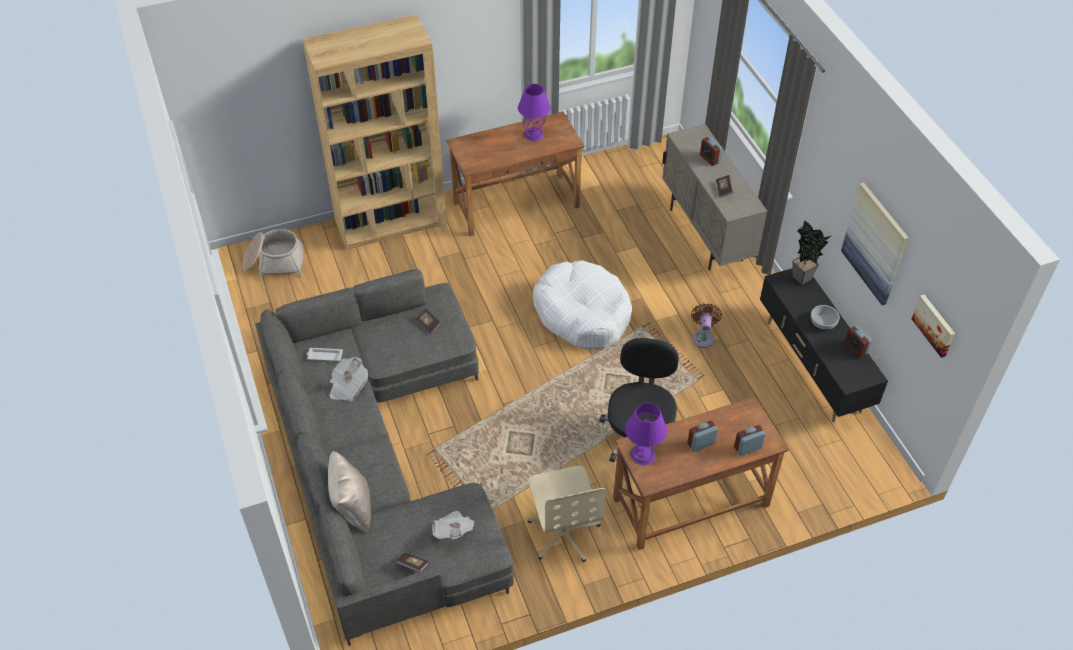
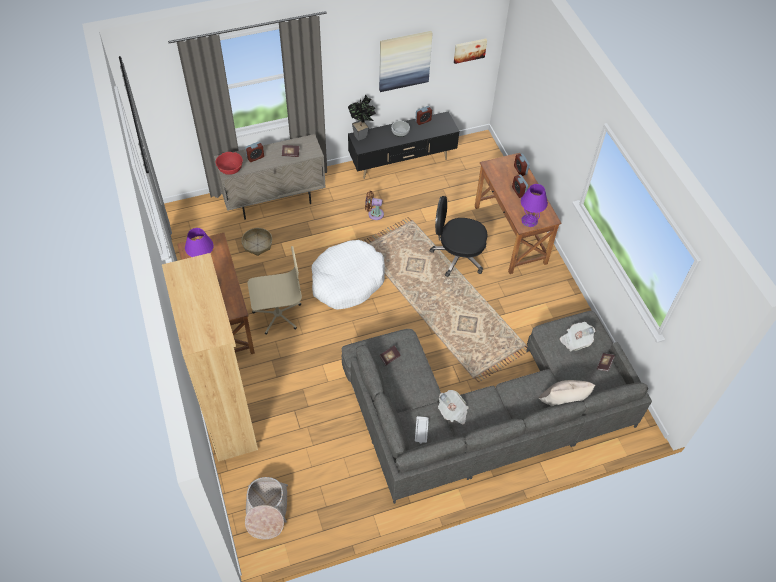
camera: 90 degrees left, 5 degrees up
(564, 533) = (538, 302): beige office chair -> beige office chair (277, 314)
(631, 225) = (257, 244): none -> basket
(684, 139) = (230, 169): none -> red bowl

